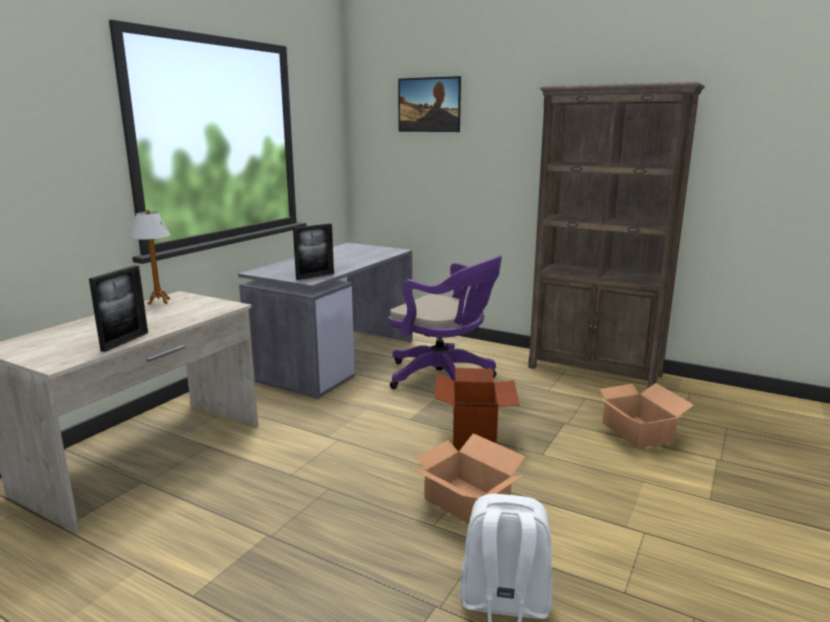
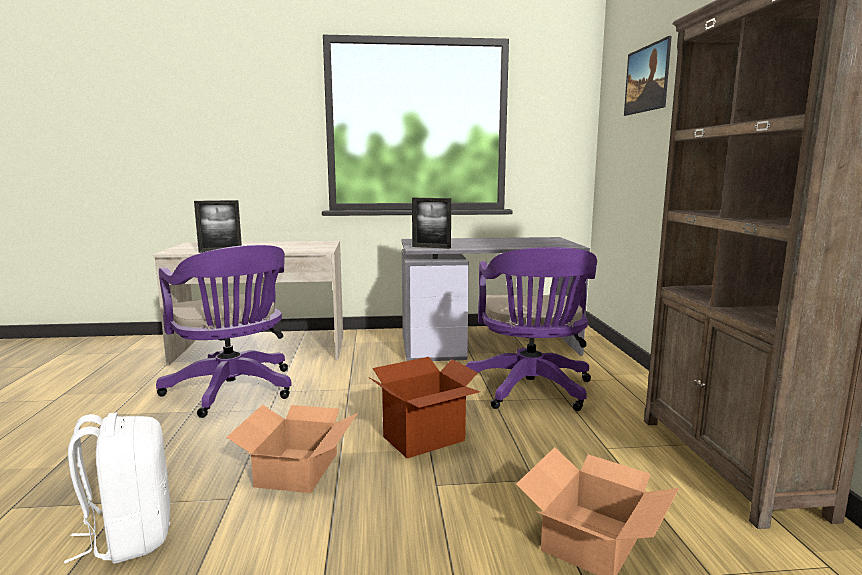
camera: 55 degrees right, 5 degrees down
(158, 302) = (308, 242): table lamp -> none
(250, 499) = (234, 391): none -> purple office chair

